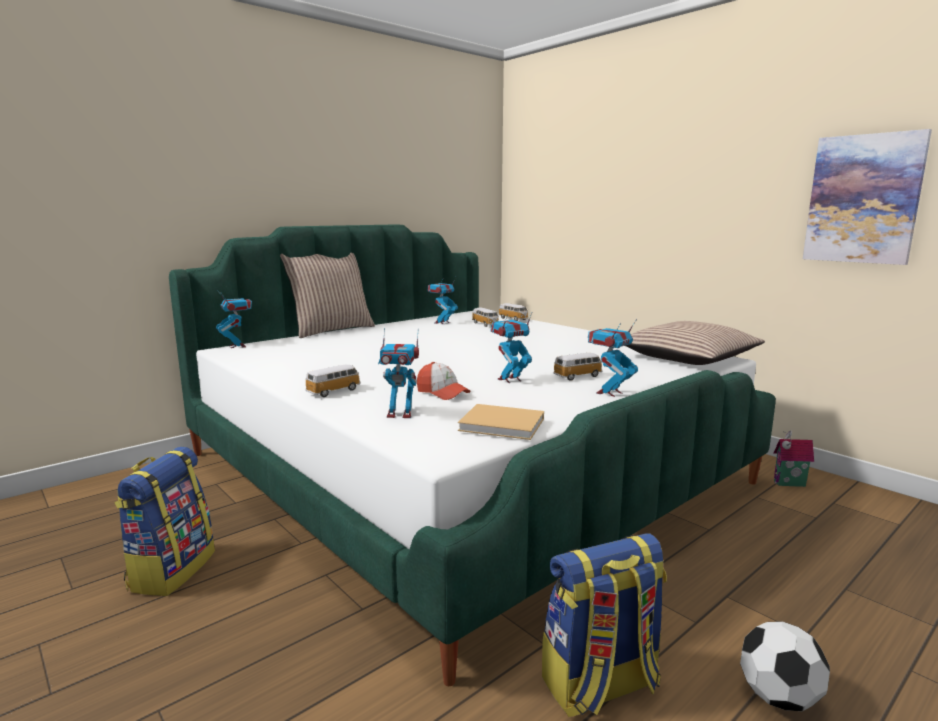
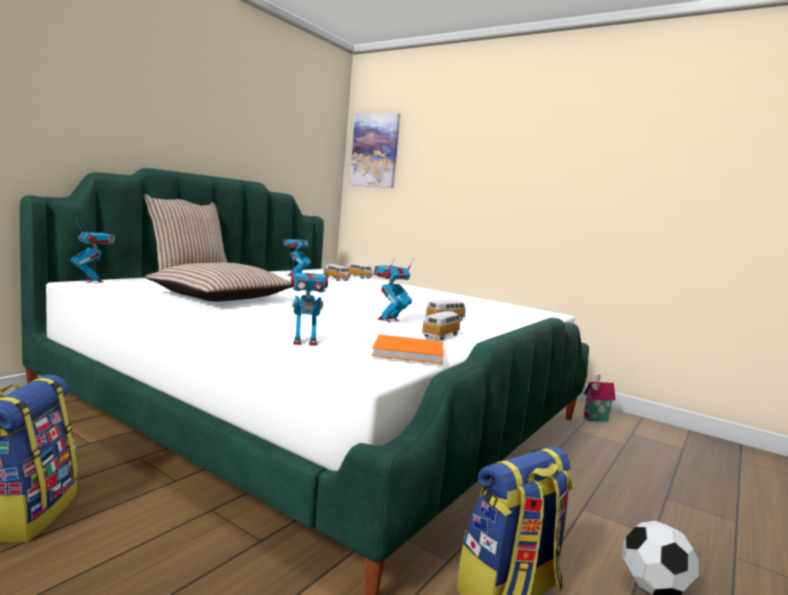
camera: 15 degrees left, 5 degrees down
(335, 391) = (225, 322): toy car -> toy car (441, 335)
(442, 393) = (334, 327): cap -> none
(504, 425) = (411, 352): beige book -> orange book
(609, 393) = (480, 332): toy robot -> none
(687, 358) = (523, 311): pillow -> pillow (221, 297)
(863, 199) = (650, 194): picture -> picture (375, 150)

